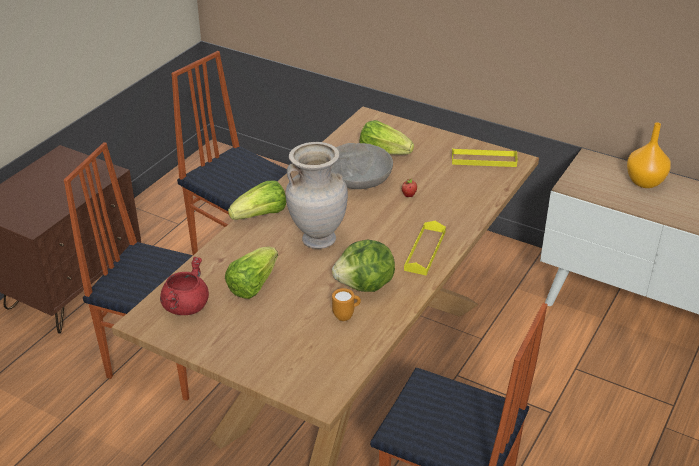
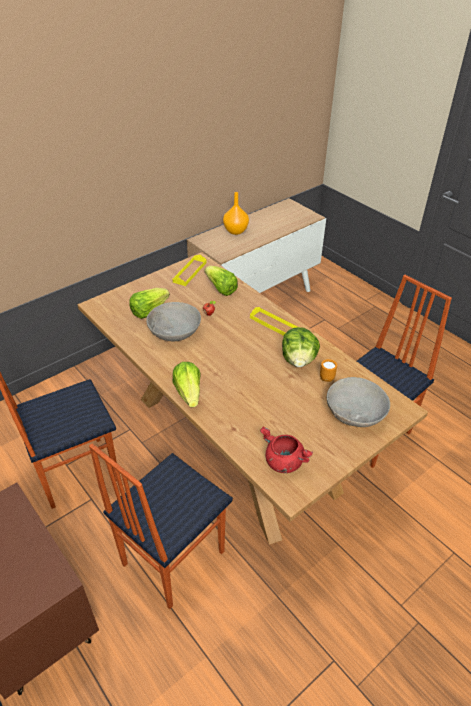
camera: 70 degrees left, 5 degrees up
(252, 285) = (273, 417): lettuce -> lettuce (220, 289)
(291, 352) = (355, 413): none -> grey bowl
(318, 239) = (236, 369): beige vase -> none

